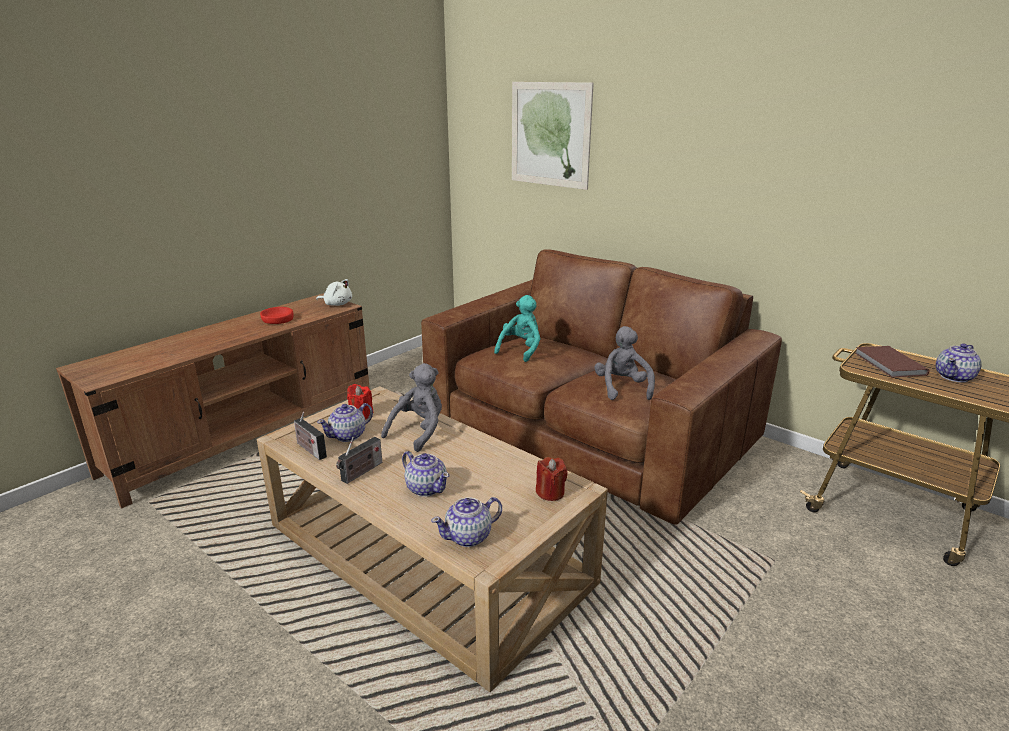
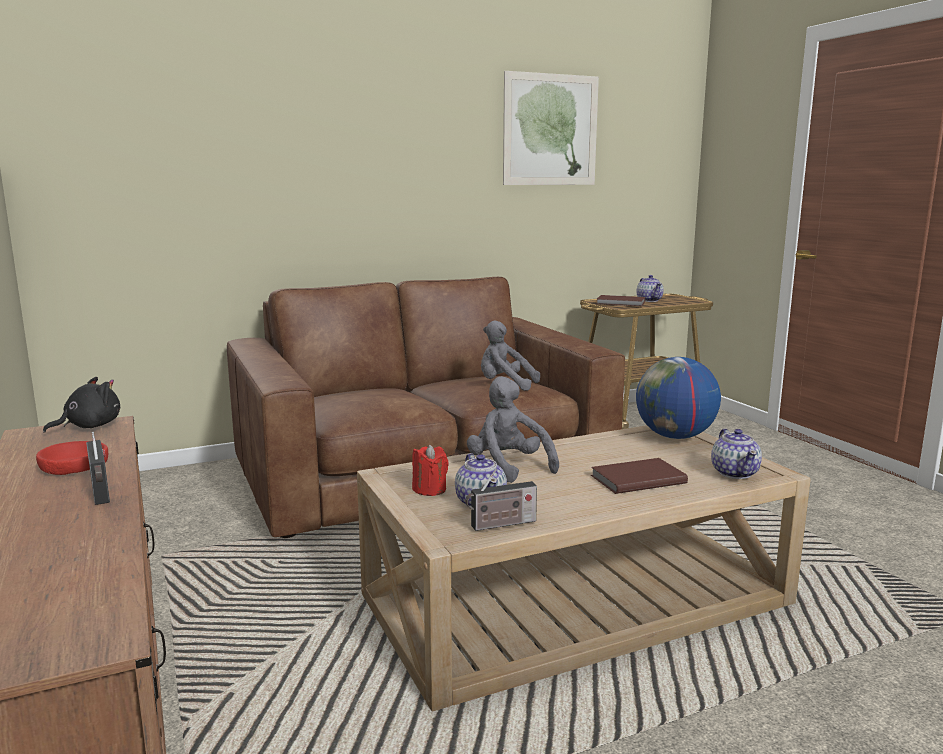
camera: 65 degrees left, 10 degrees down
(337, 304) = (89, 426): white plush toy -> black plush toy
(361, 473) = (585, 502): radio -> radio (101, 492)
(426, 488) = (636, 479): teapot -> brown book
(521, 350) = (365, 398): turquoise plush toy -> none
(550, 134) = (219, 150): picture -> picture (550, 130)
(550, 492) = (675, 436): red candle -> globe

